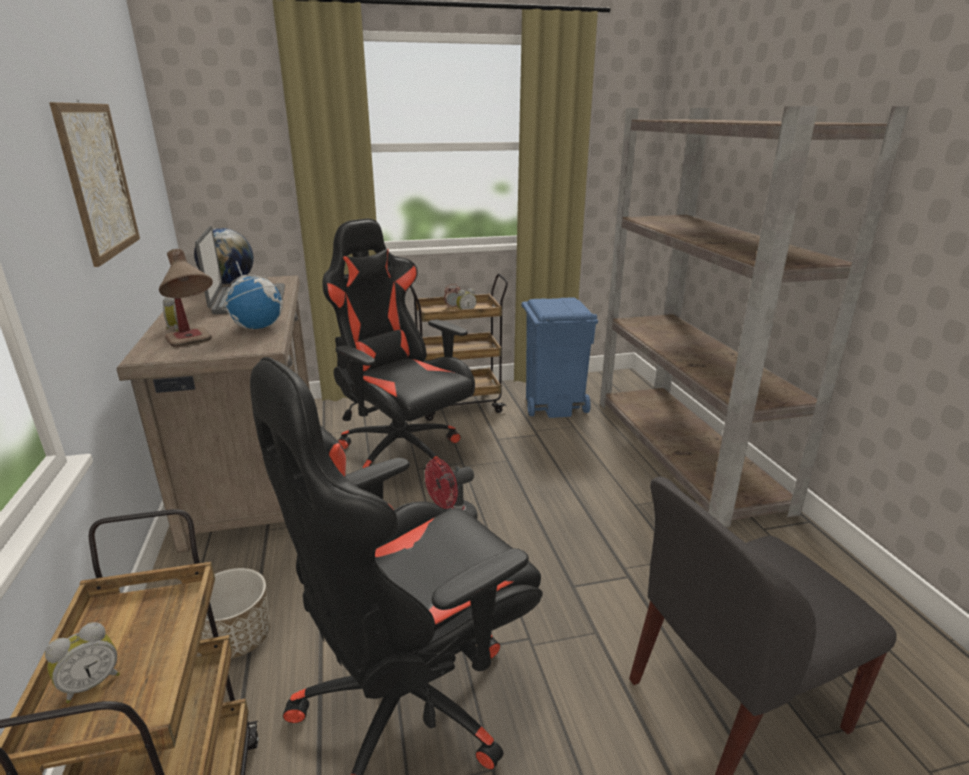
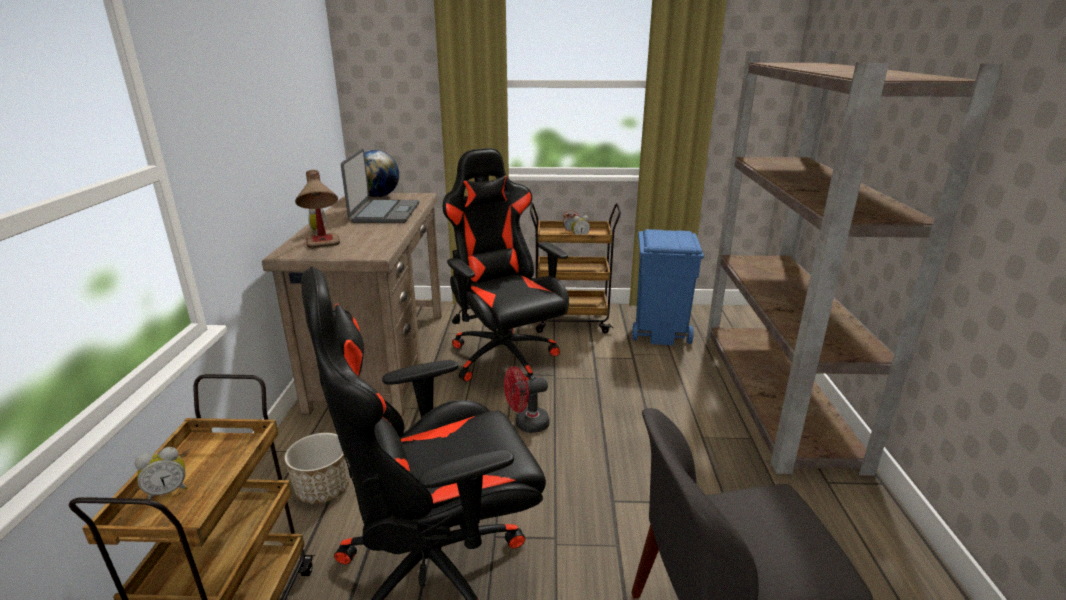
camera: 15 degrees right, 0 degrees up
(97, 179) = (268, 110): picture -> none
(258, 327) = (379, 237): globe -> none

